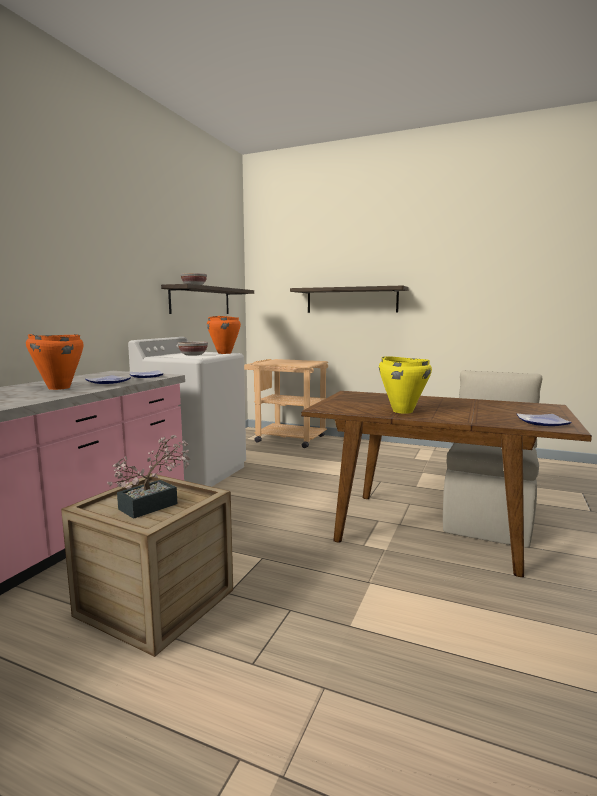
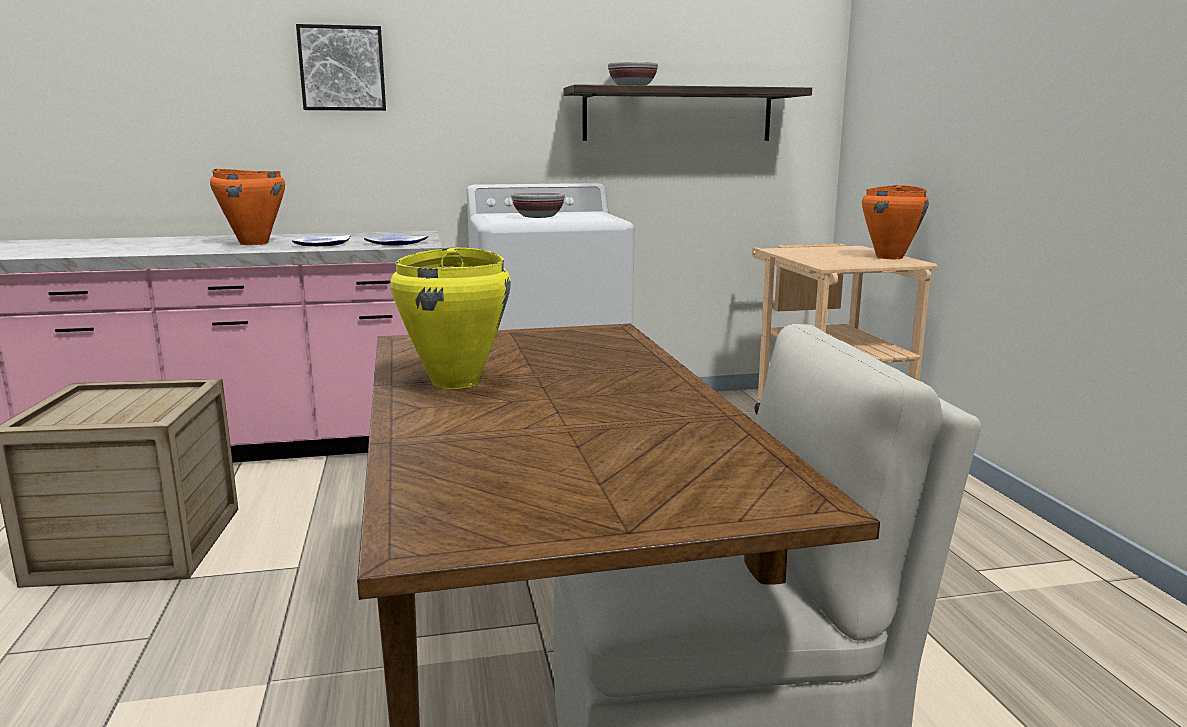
camera: 55 degrees right, 5 degrees up
(57, 264) = (342, 68): none -> picture
(154, 504) = (107, 410): potted plant -> none
(224, 353) = (601, 218): orange cooking pot -> orange cooking pot (890, 257)
(351, 300) = (1003, 104): shelf -> none
(542, 422) = (482, 507): plate -> none

